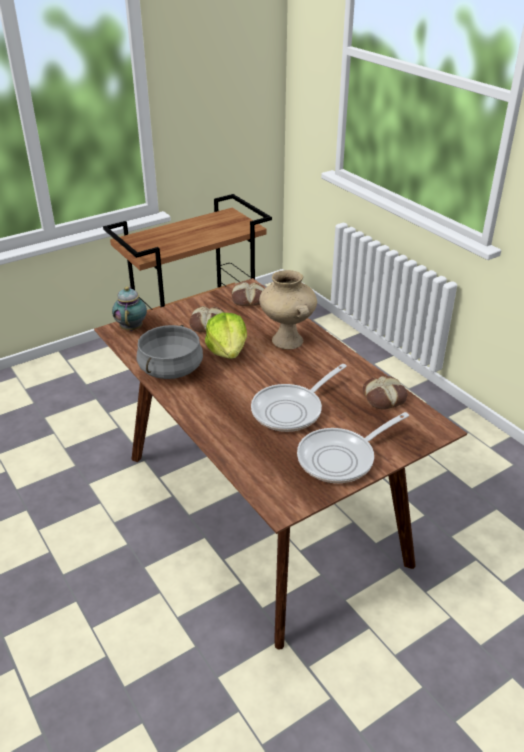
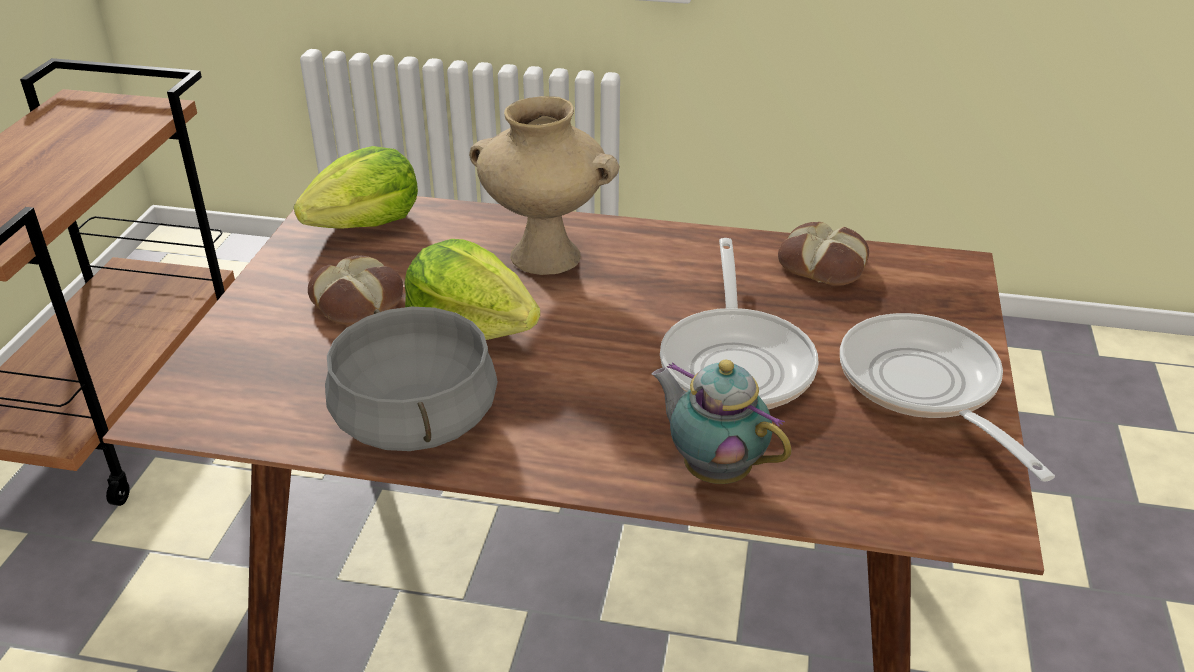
camera: 45 degrees left, 0 degrees up
(132, 327) = (199, 388): teapot -> teapot (713, 469)
(248, 299) = (366, 224): bread -> lettuce
(341, 458) = (924, 387): frying pan -> frying pan turned 150 degrees clockwise

